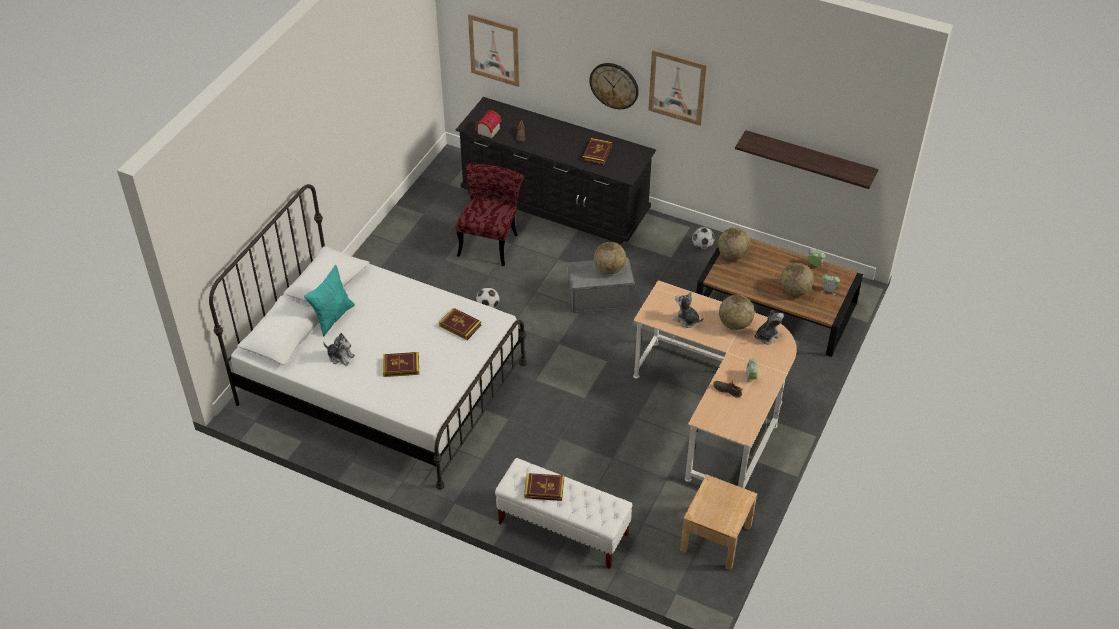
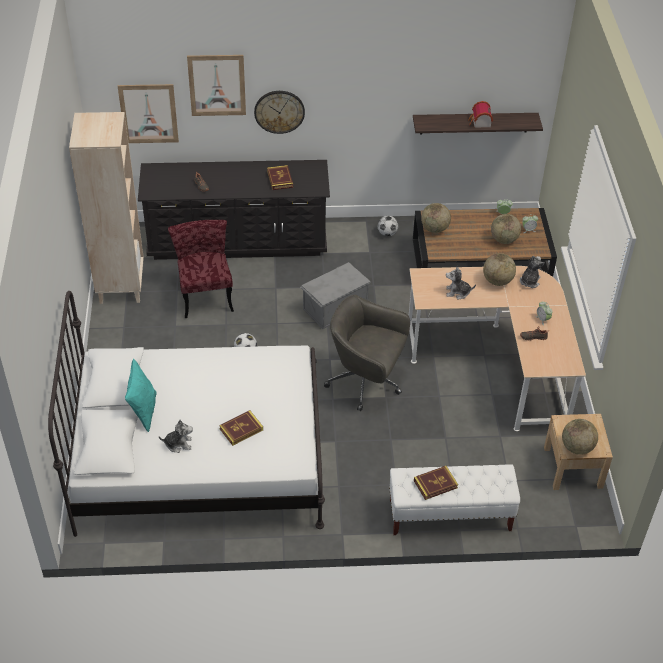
camera: 30 degrees left, 0 degrees up
(422, 206) = (121, 286): none -> beige bookcase
(460, 325) = (267, 372): book -> none
(487, 131) = (168, 192): toy house -> toy house (480, 122)
(577, 377) = (366, 382): none -> grey office chair
(609, 269) = (342, 278): globe -> globe (577, 447)
(677, 87) = (343, 95): picture -> picture (217, 85)

